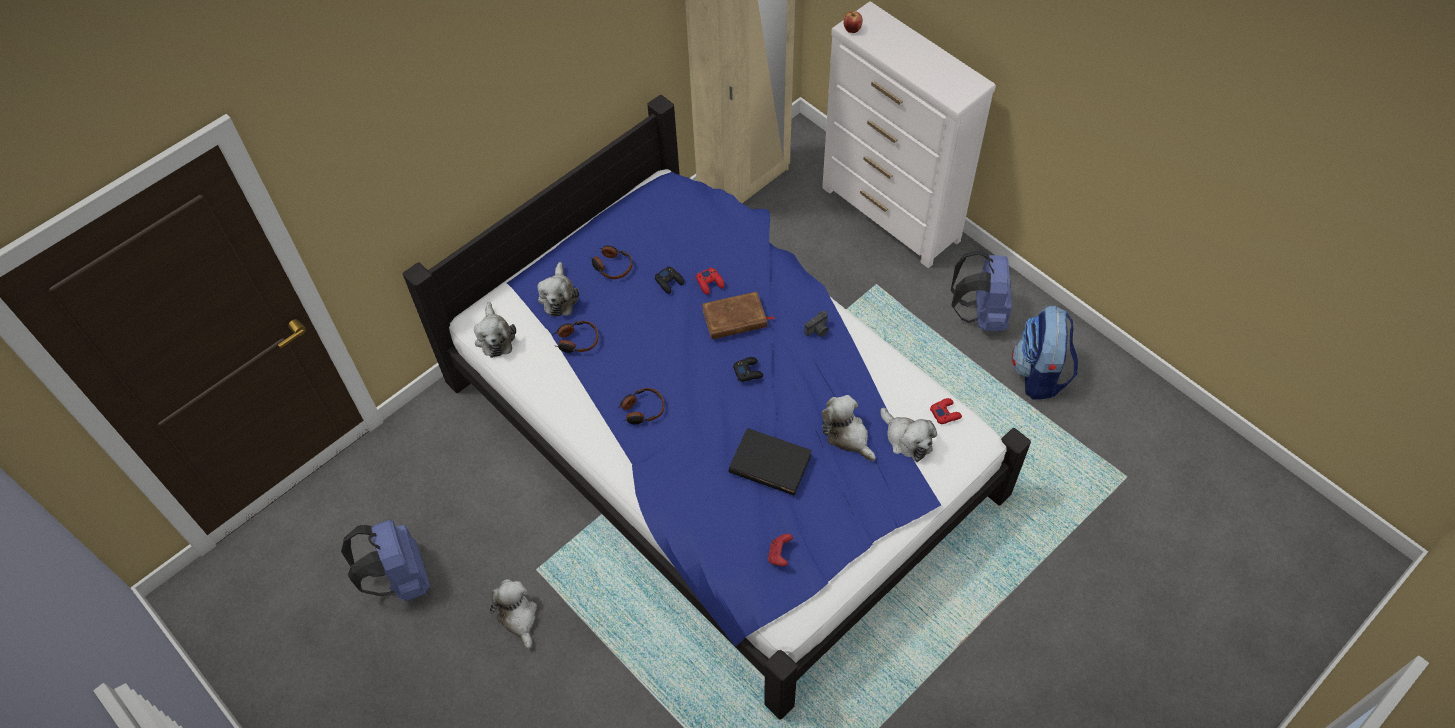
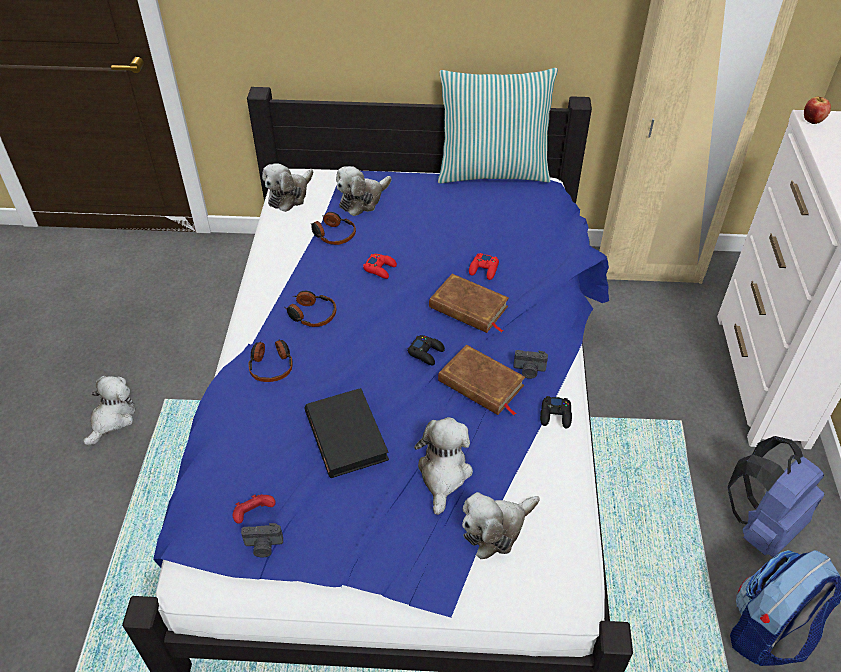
camera: 45 degrees right, 10 degrees down
(400, 578) = (89, 329): blue backpack -> none
(612, 266) = (427, 207): headphones -> headphones (271, 365)
(618, 199) = (492, 171): none -> pillow
(669, 282) = (453, 246): black game controller -> black game controller (555, 415)
(803, 363) = (481, 384): none -> brown book
(809, 565) = (263, 546): none -> camera
(906, 440) = (495, 529): plush toy -> plush toy turned 45 degrees clockwise
(945, 413) = (566, 541): red game controller -> red game controller (380, 268)

